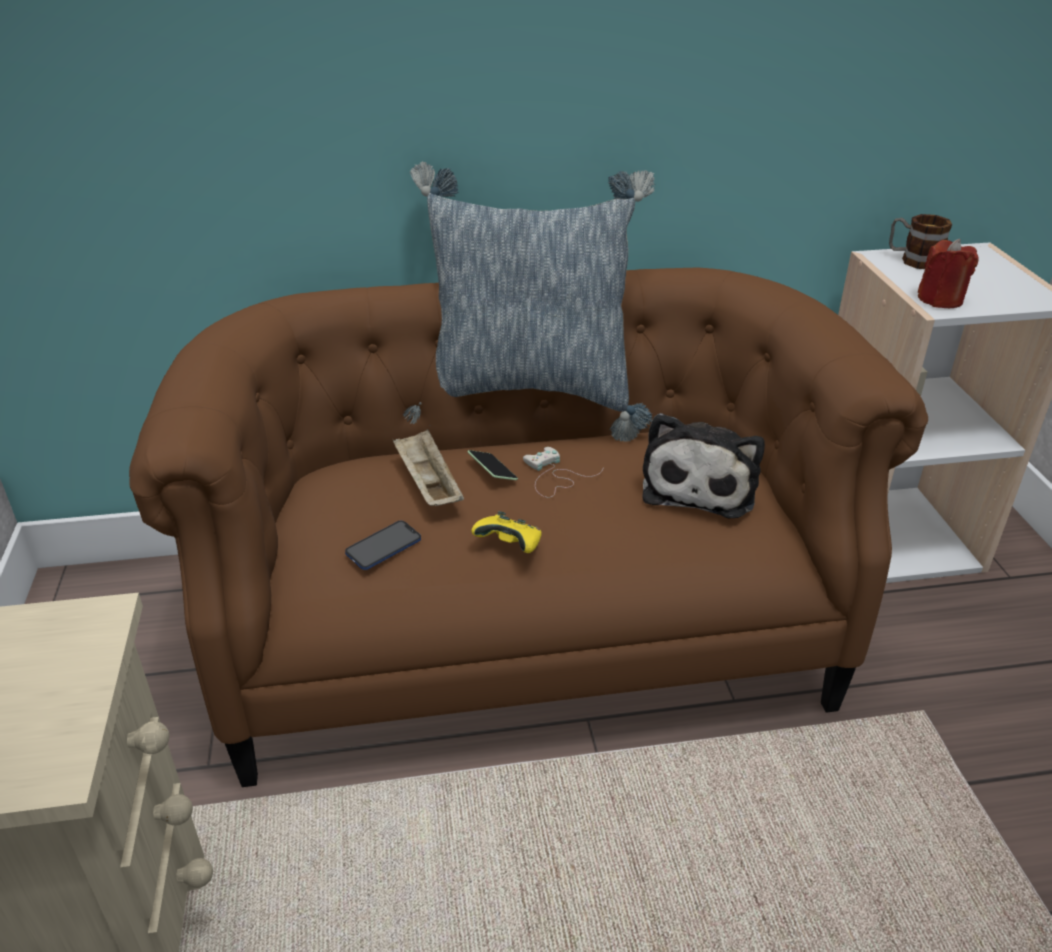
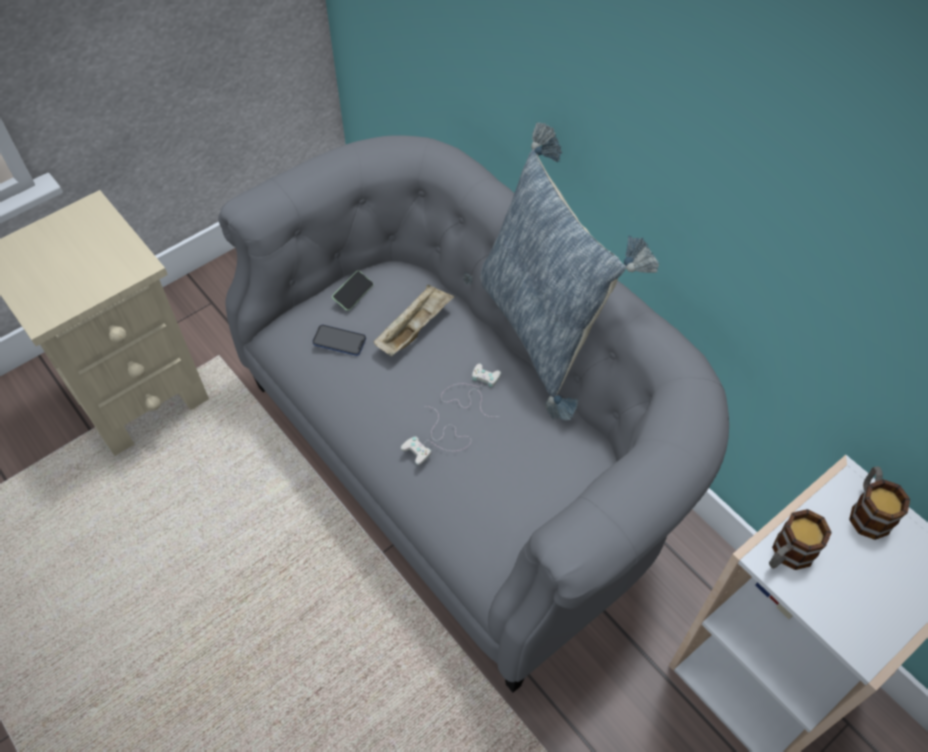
camera: 60 degrees right, 20 degrees up
(492, 472) = (453, 355): phone -> phone (353, 294)
(510, 546) = (380, 404): yellow game controller -> none
(526, 632) = (462, 460): brown sofa -> grey sofa
(598, 522) = (437, 441): none -> white game controller
(700, 485) = (524, 485): plush toy -> none
(940, 299) = (787, 555): red candle -> mug

